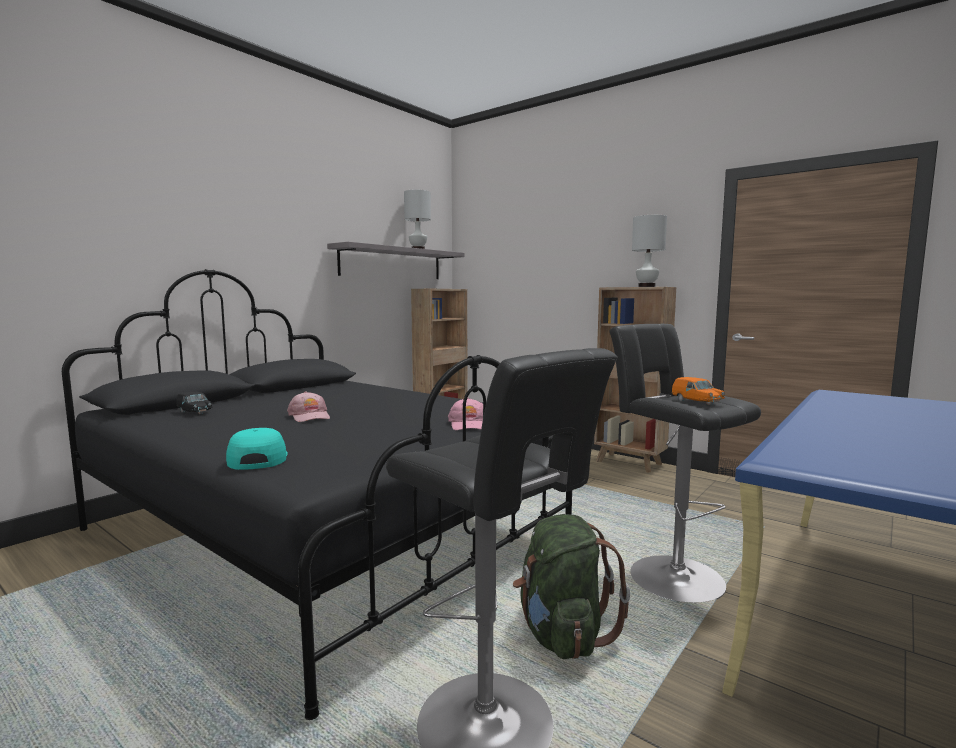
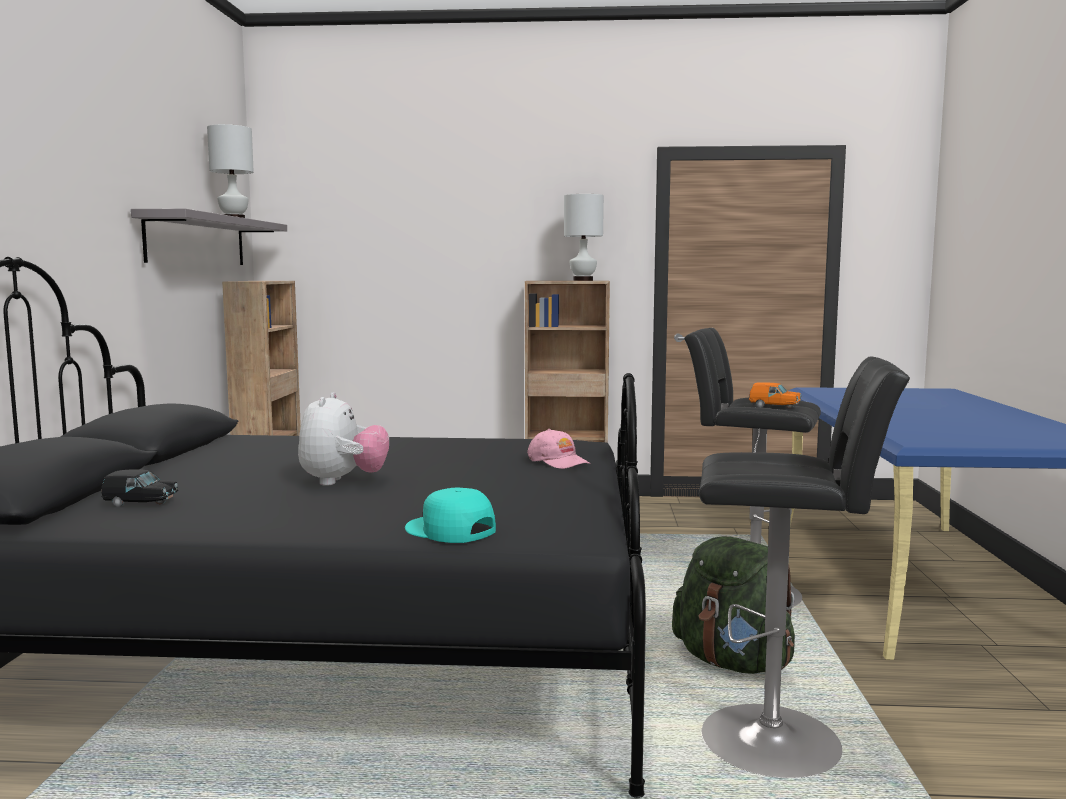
camera: 35 degrees left, 0 degrees up
(310, 416) = (343, 481): pink cap -> plush toy

